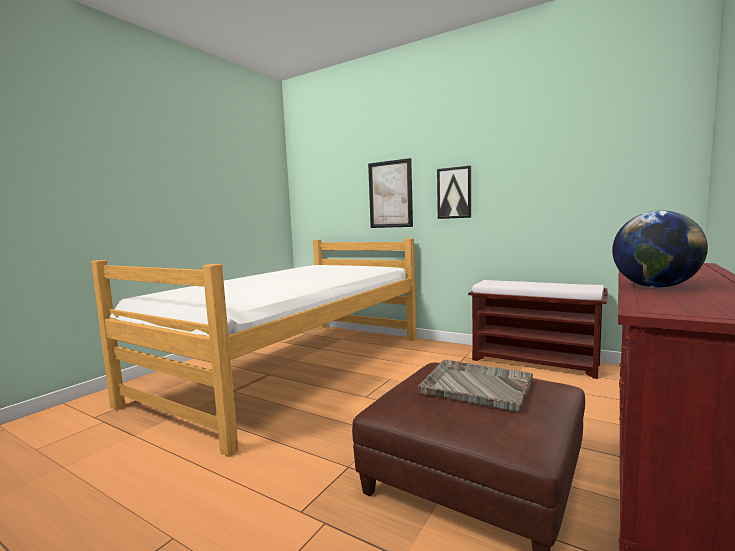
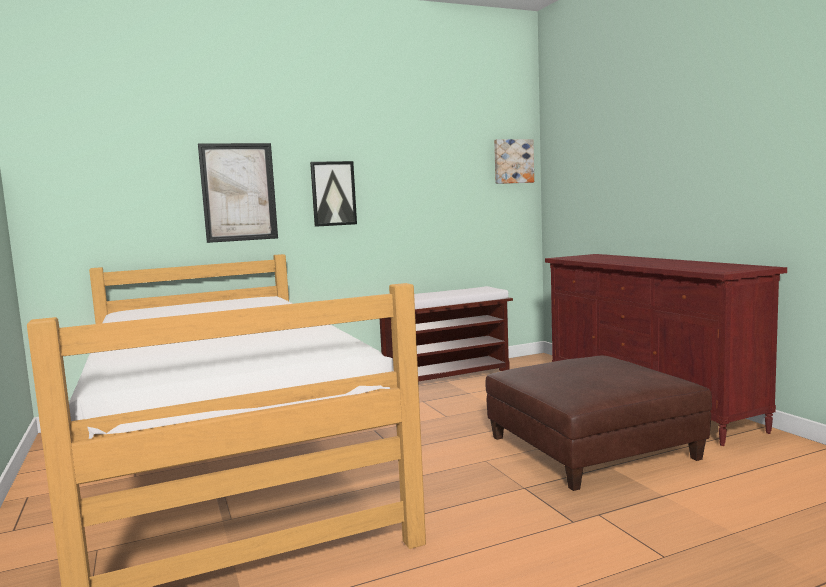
camera: 55 degrees left, 0 degrees up
(475, 385) = (581, 368): grey tray -> none
(654, 287) = (659, 265): globe -> none
(661, 148) = (513, 161): none -> picture

